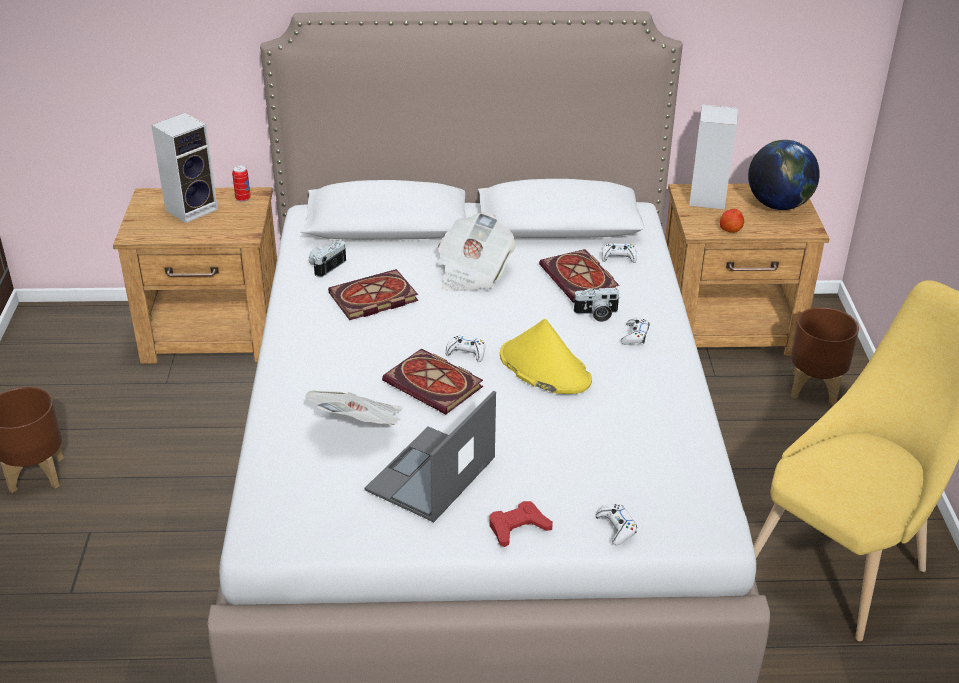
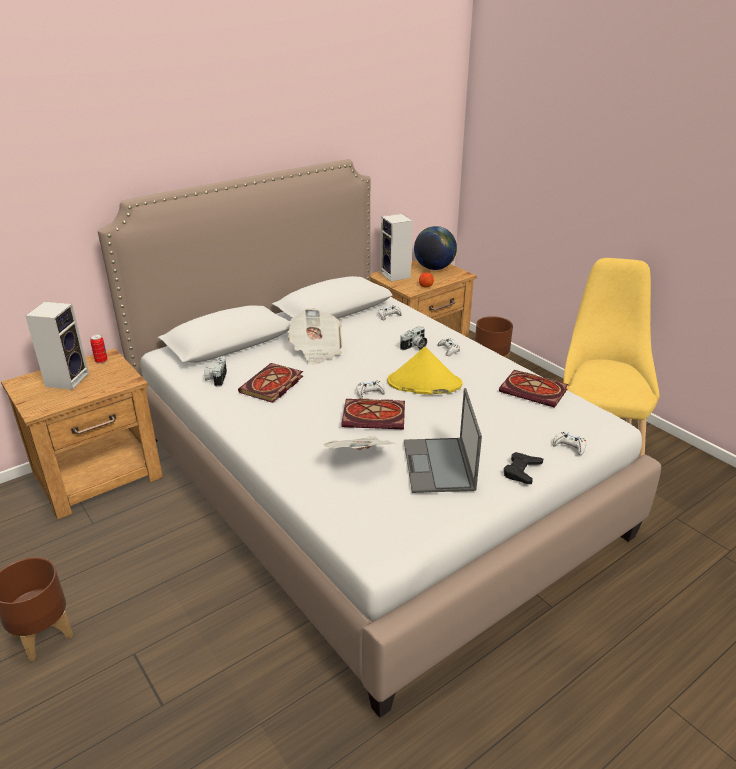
camera: 35 degrees left, 5 degrees down
(518, 528) = (521, 471): red game controller -> black game controller
(581, 280) = (383, 333): book -> book (535, 391)

